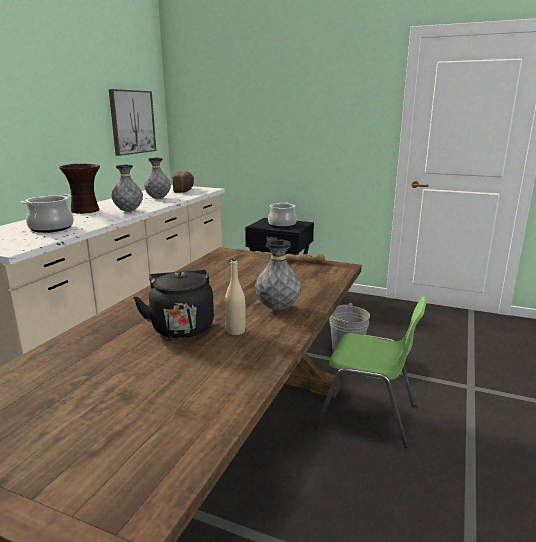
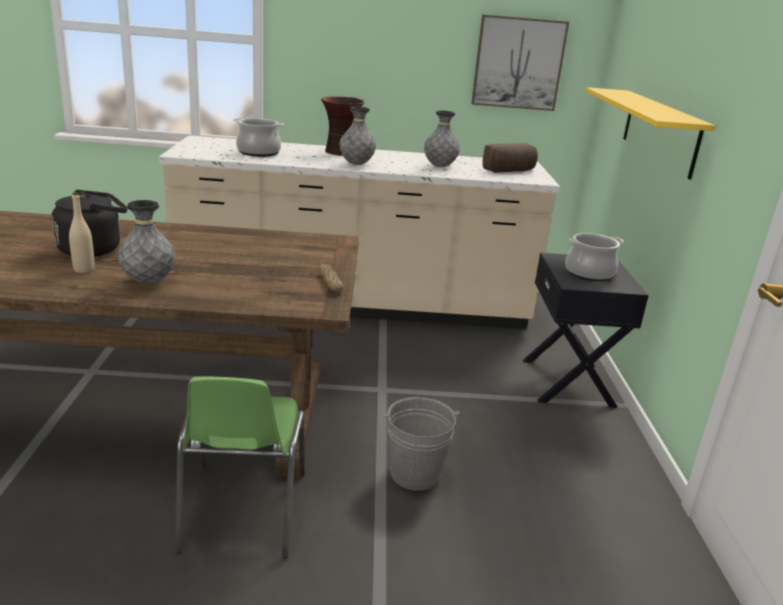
camera: 65 degrees right, 5 degrees up
(271, 142) = (659, 131): none -> yellow shelf

